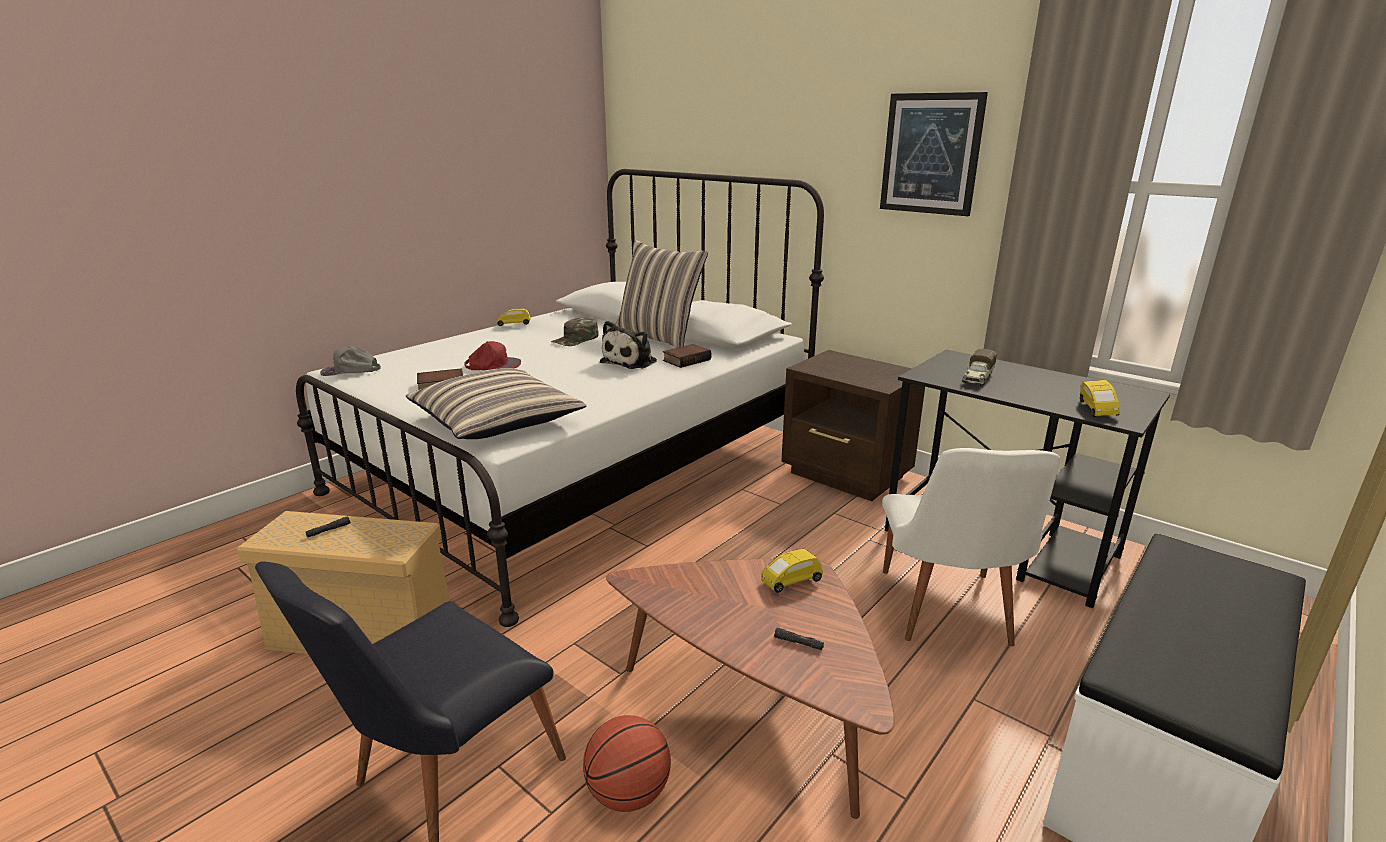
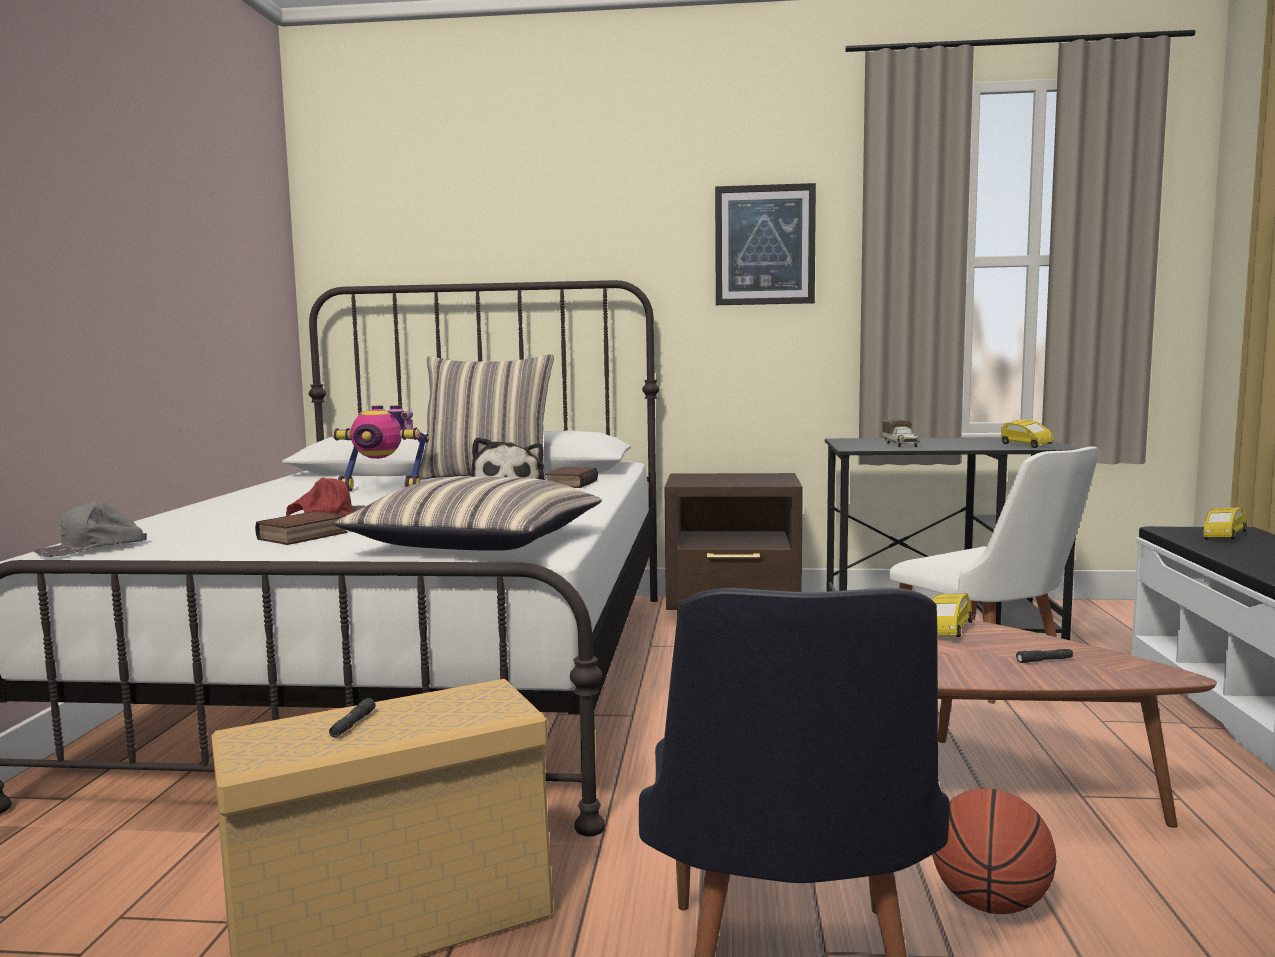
camera: 35 degrees left, 15 degrees down
(514, 325) = (253, 491): yellow toy car -> yellow toy car (1223, 537)
(576, 339) = (383, 489): green cap -> toy robot

